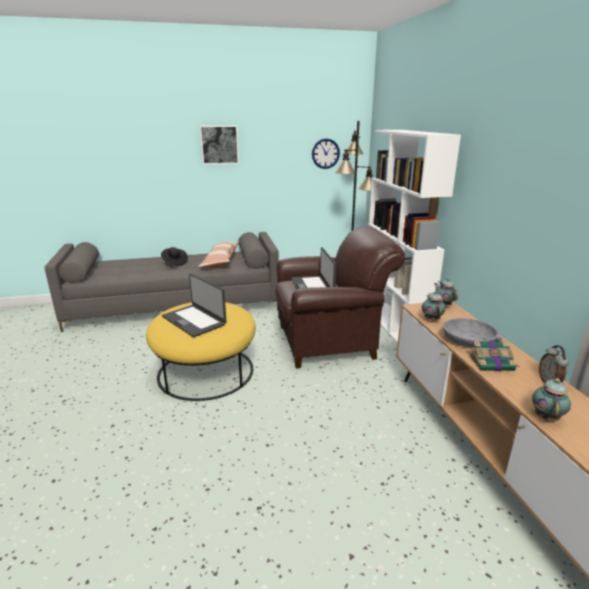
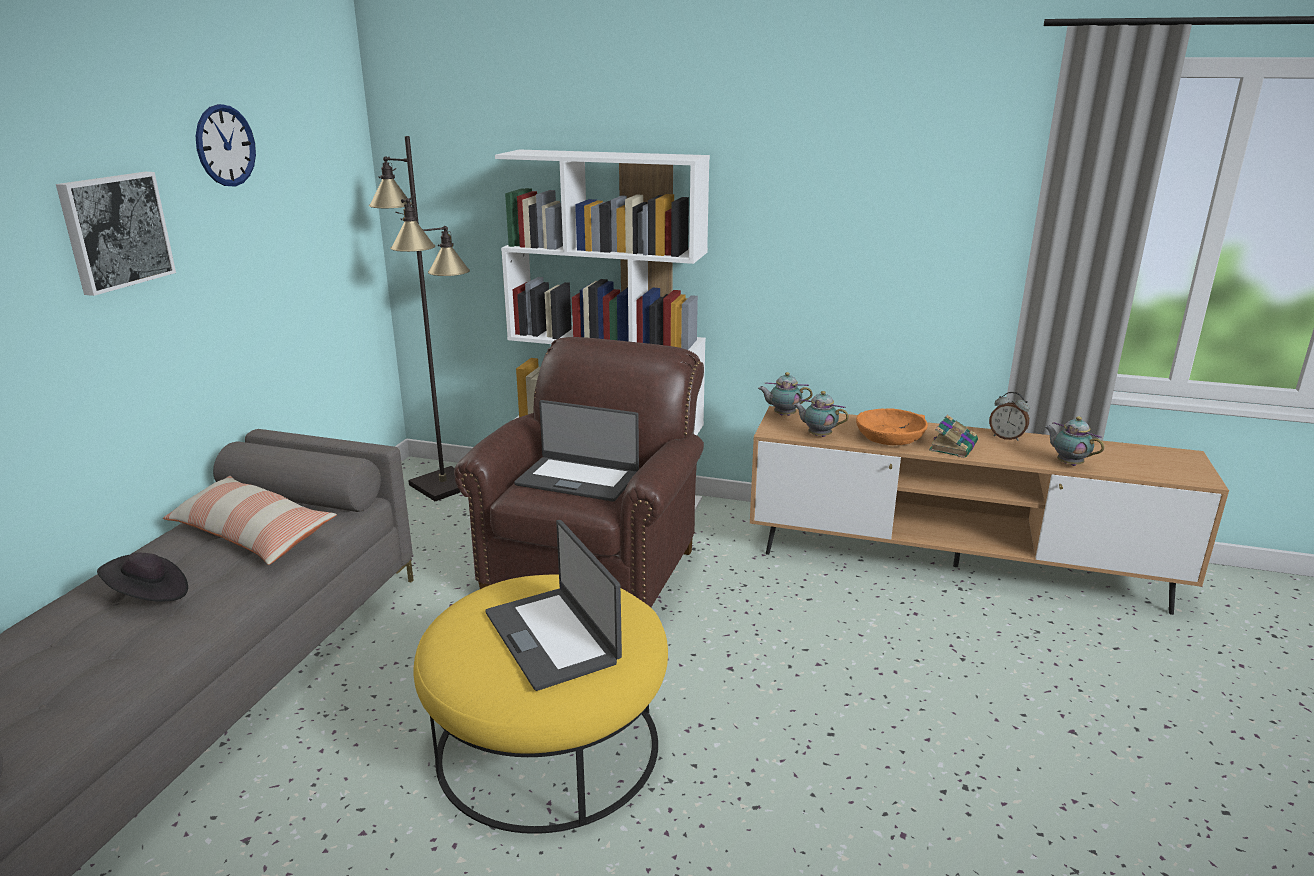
camera: 60 degrees left, 0 degrees up
(194, 320) = (553, 637): laptop -> laptop turned 75 degrees clockwise
(325, 153) = (319, 213): wall clock -> wall clock (225, 145)
(468, 340) = (890, 437): grey bowl -> orange bowl

